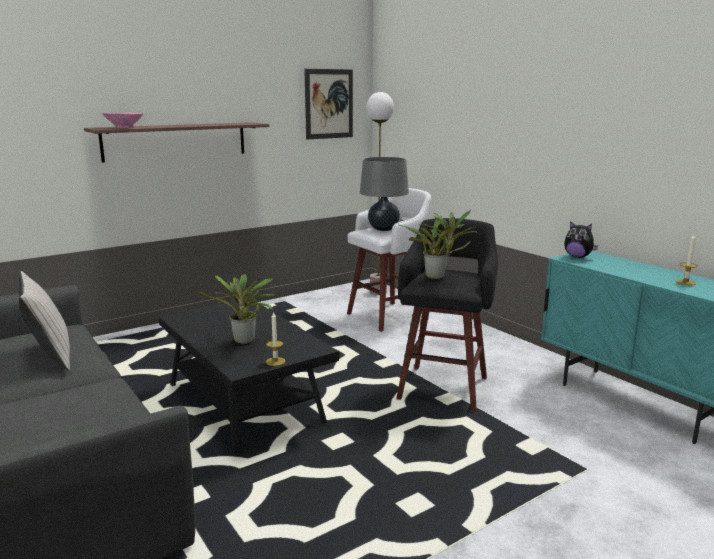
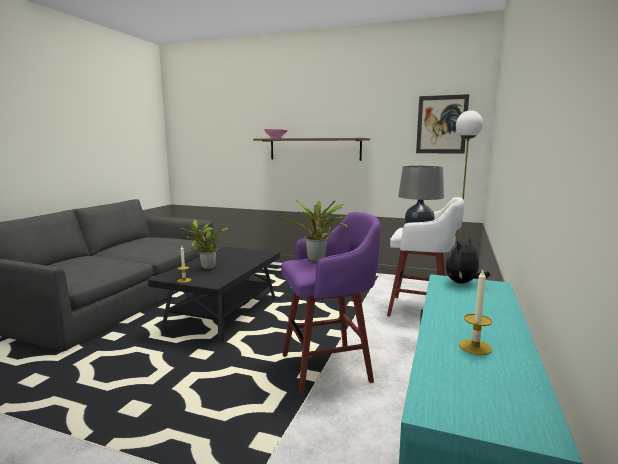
camera: 55 degrees right, 5 degrees down
(50, 357) = (154, 247): beige pillow -> none
(444, 387) = (329, 368): black stool -> purple stool
(578, 257) = (463, 283): plush toy -> plush toy turned 45 degrees clockwise

